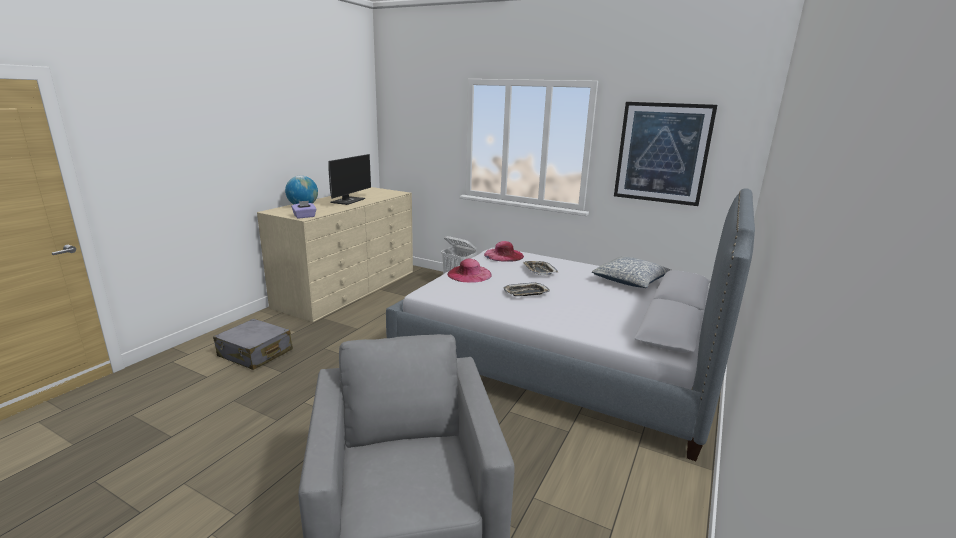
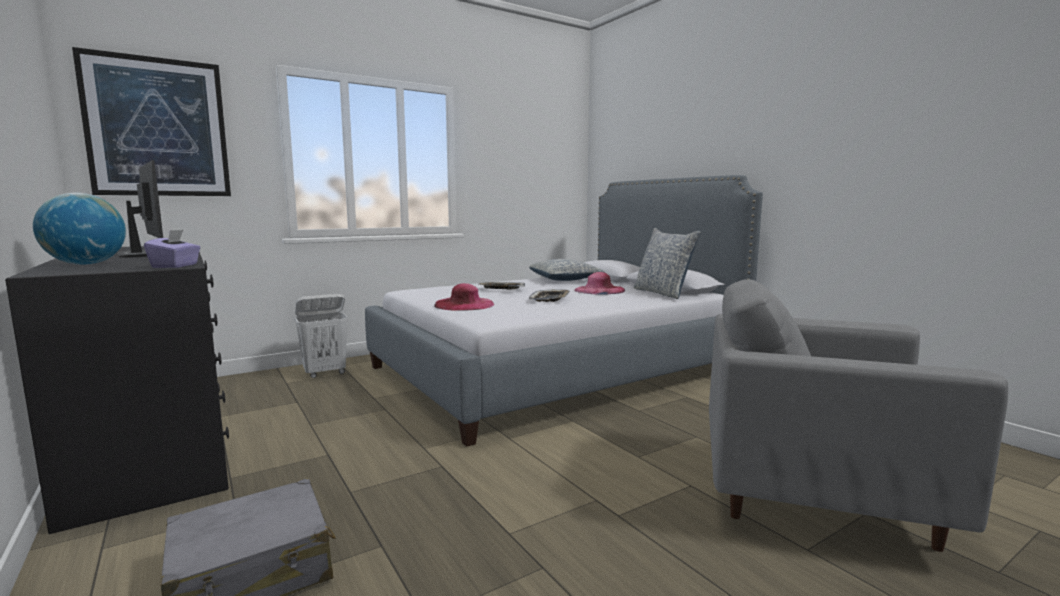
camera: 60 degrees left, 10 degrees down
(348, 288) = (154, 438): beige dresser -> black dresser
(504, 255) = (433, 289): pink hat -> pink hat (599, 290)
(628, 330) = (663, 293): none -> pillow
(662, 153) = (519, 164): picture -> picture (158, 128)

